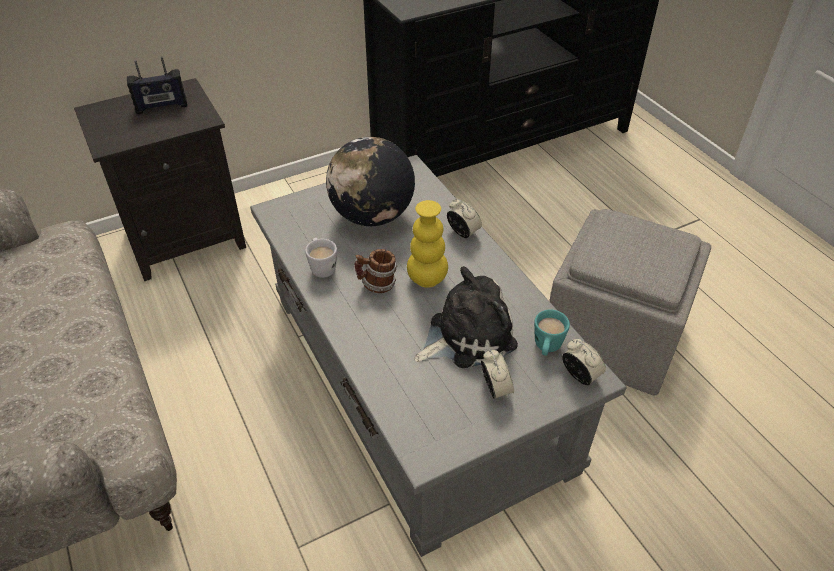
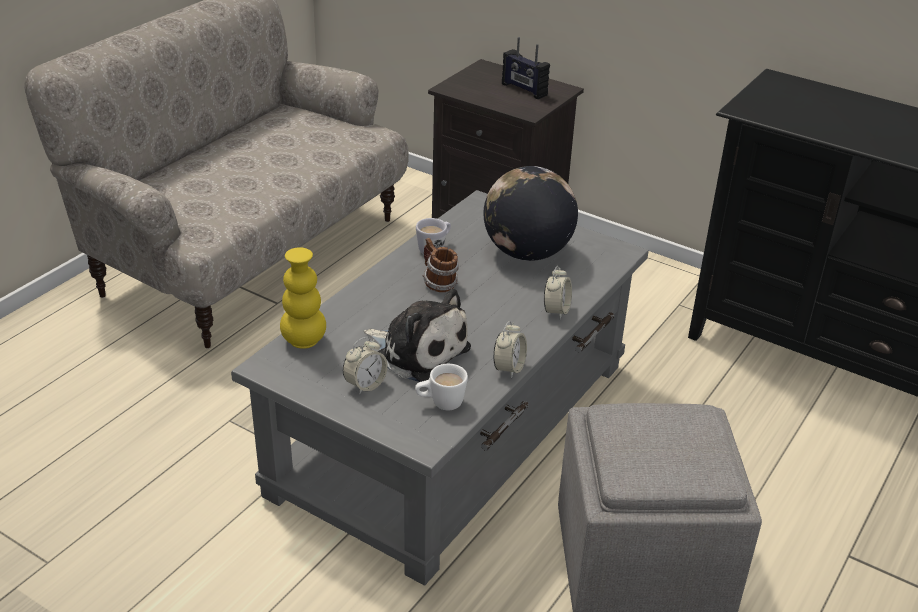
camera: 60 degrees right, 10 degrees down
(427, 279) = (470, 308): yellow vase -> yellow vase (304, 341)
(546, 348) = (440, 403): turquoise mug -> white mug
(580, 376) = (421, 433): alarm clock -> alarm clock (509, 368)

